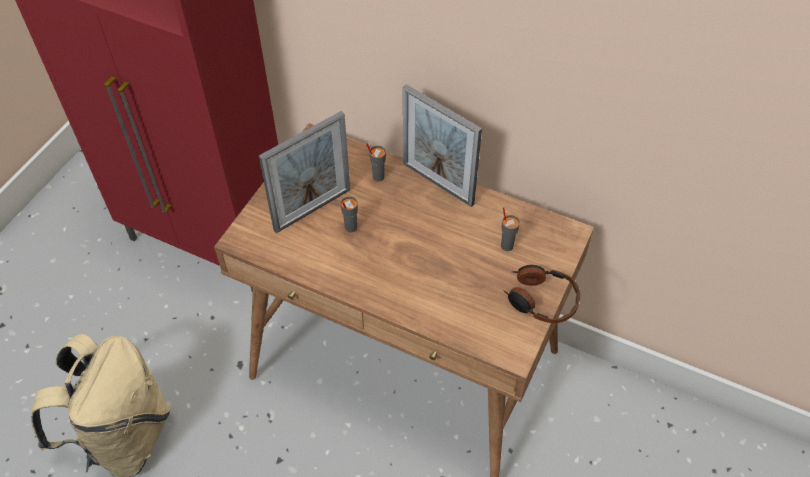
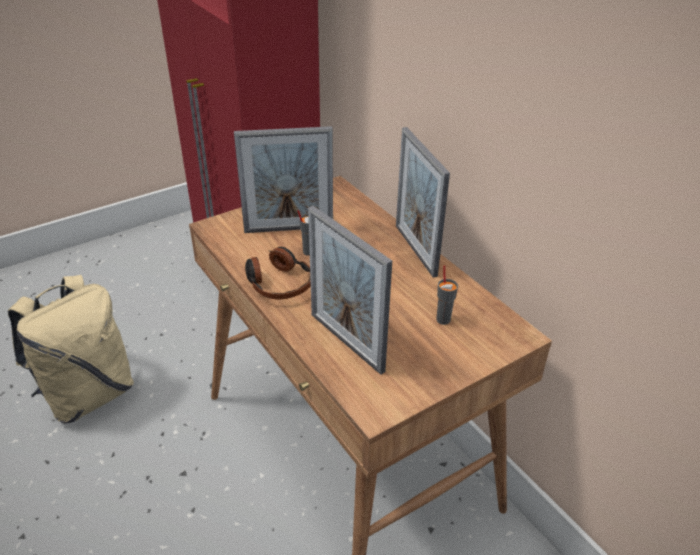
camera: 30 degrees right, 15 degrees down
(378, 176) = (365, 227): grey cup -> none
(450, 304) = (346, 342): none -> picture frame
(540, 299) = (442, 377): headphones -> headphones (278, 282)

